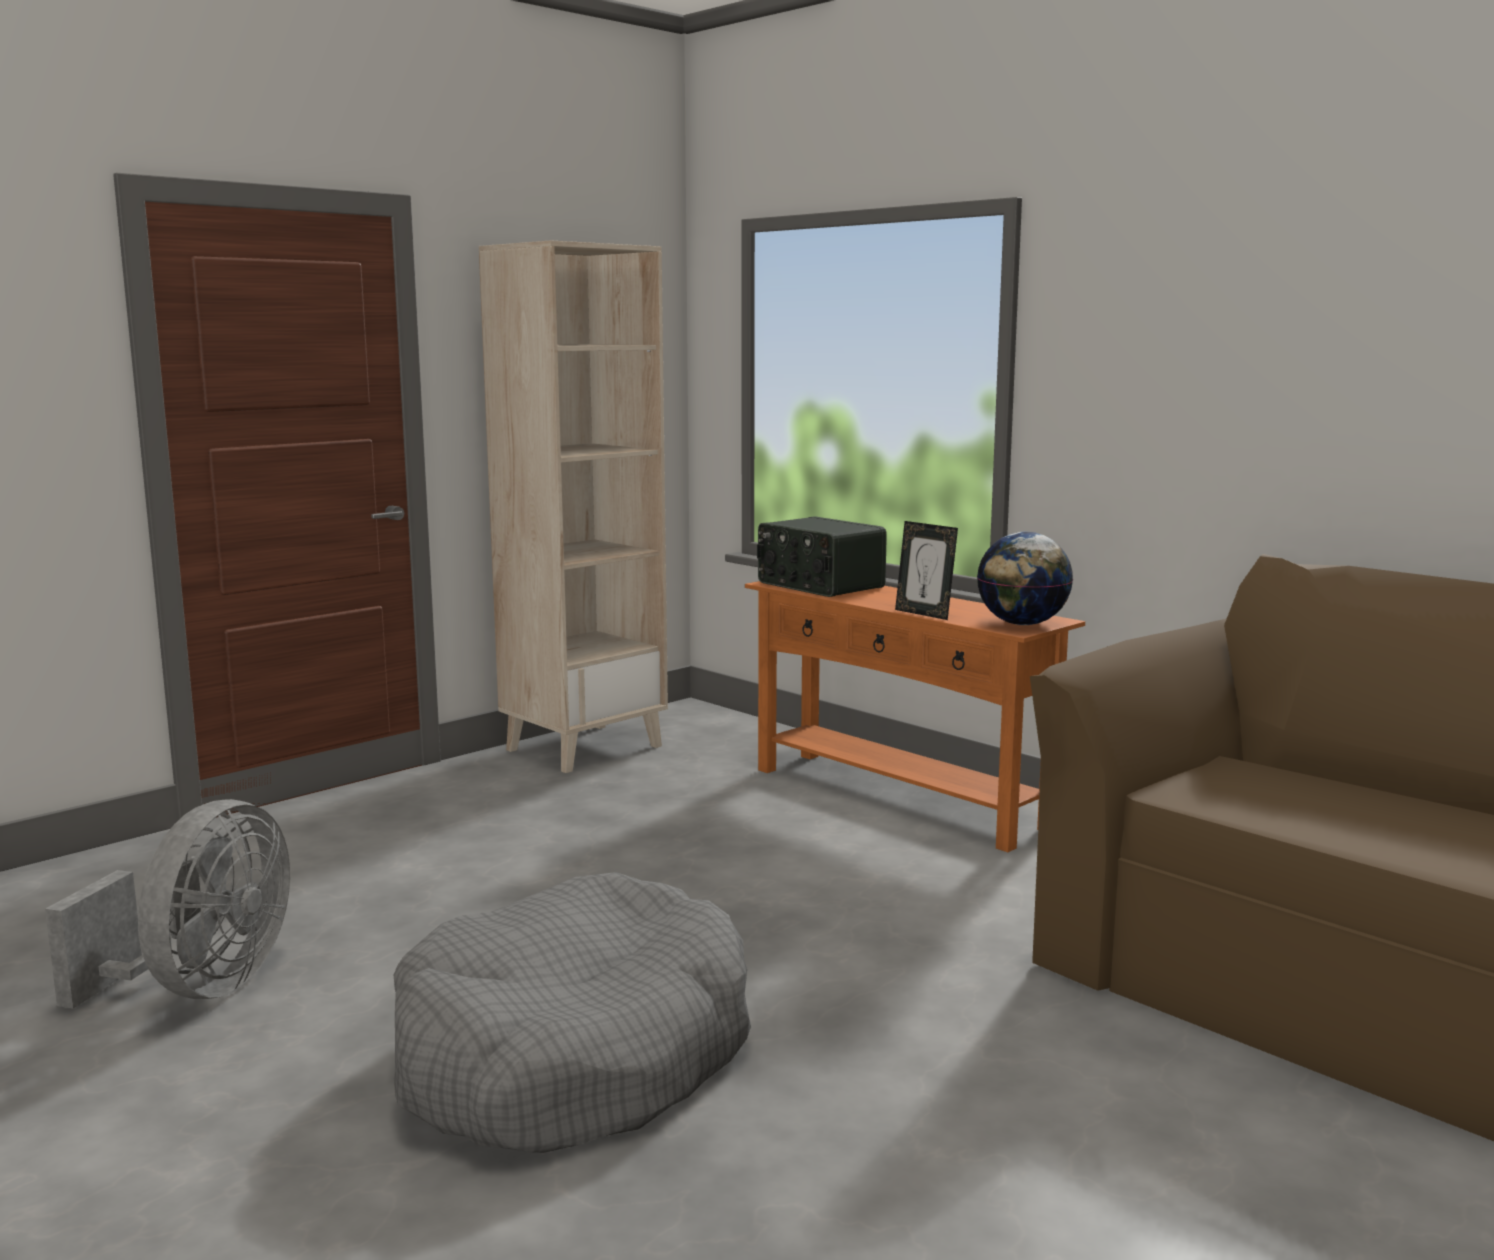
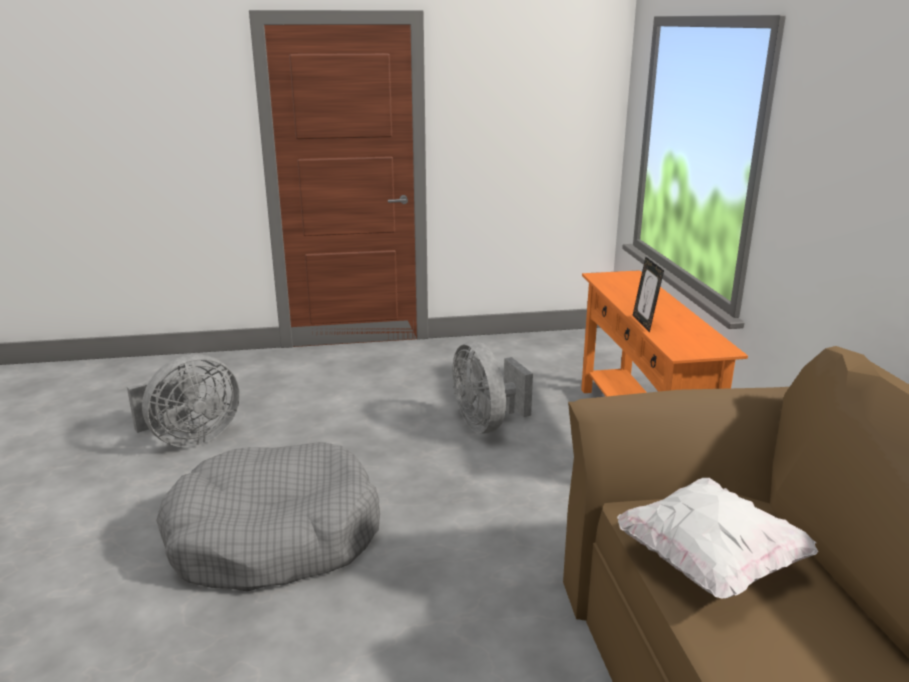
camera: 35 degrees right, 10 degrees up
(584, 747) = (507, 348): beige bookcase -> none
(688, 837) = (486, 424): none -> grey fan
(819, 585) = (623, 283): radio -> none
(1022, 624) = (694, 347): globe -> none
(1311, 807) = (709, 563): none -> white pillow

